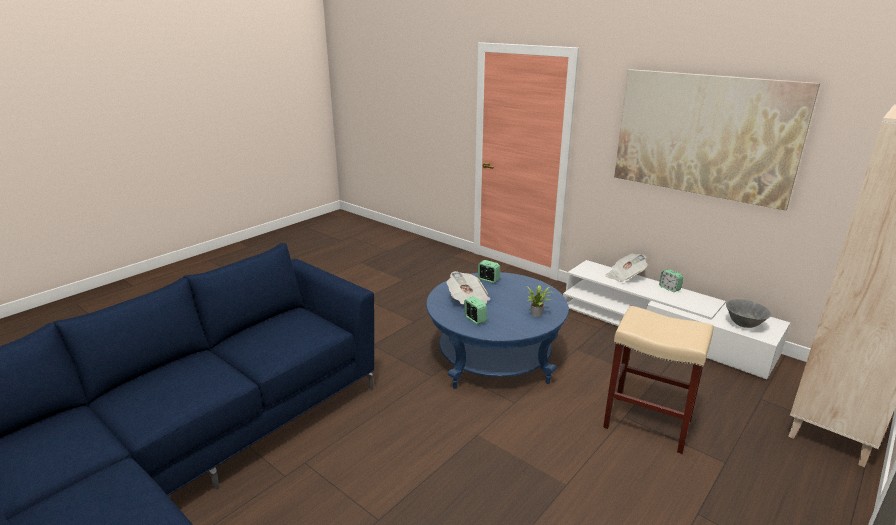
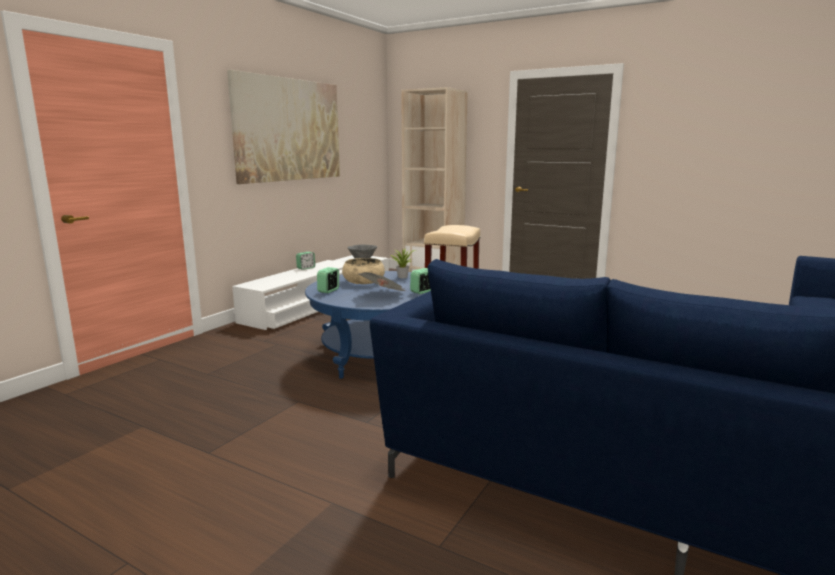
camera: 100 degrees left, 10 degrees down
(519, 295) = (363, 281): none -> beige bowl
(624, 276) = (279, 276): newspaper -> none

